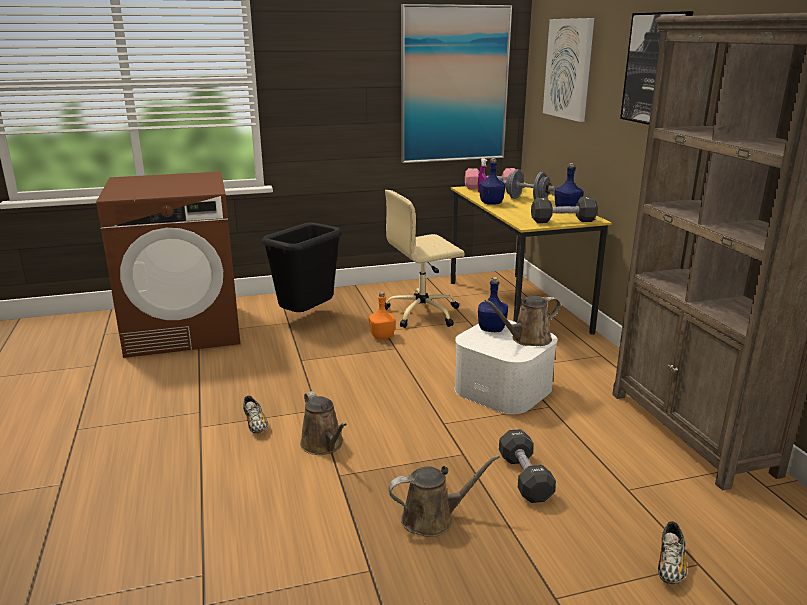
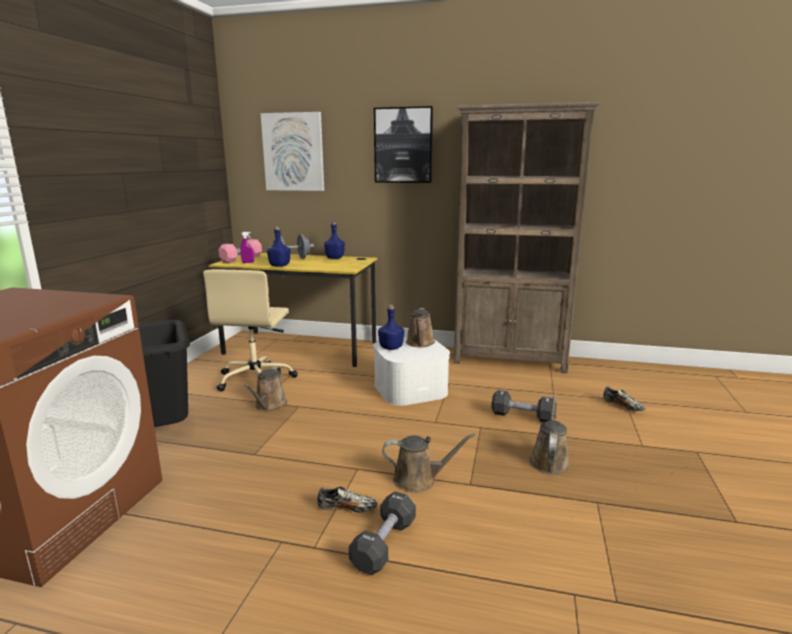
camera: 60 degrees left, 5 degrees down
(382, 336) = (269, 405): orange bottle -> brown watering can
(454, 85) = (186, 170): picture -> none
(563, 221) = (356, 262): black dumbbell -> black dumbbell (384, 544)

